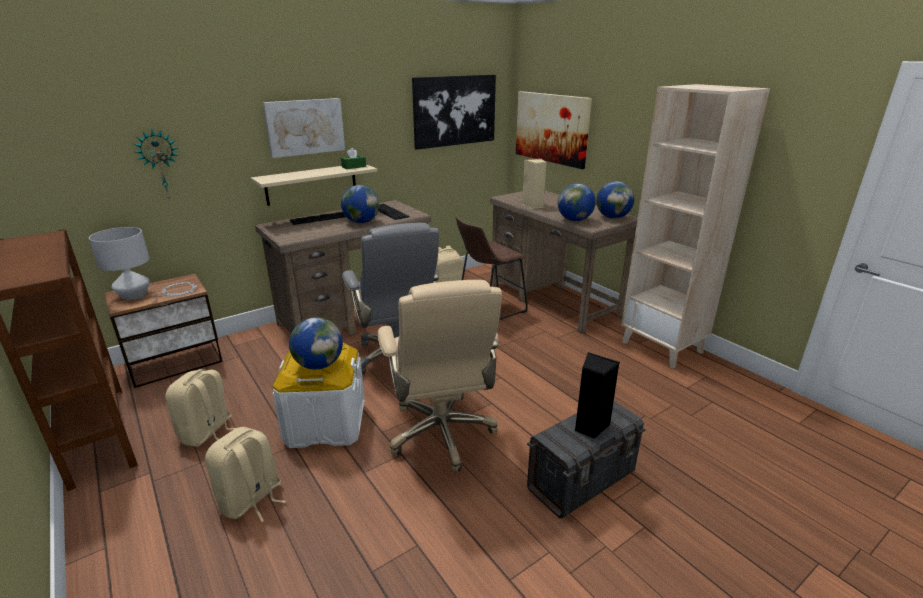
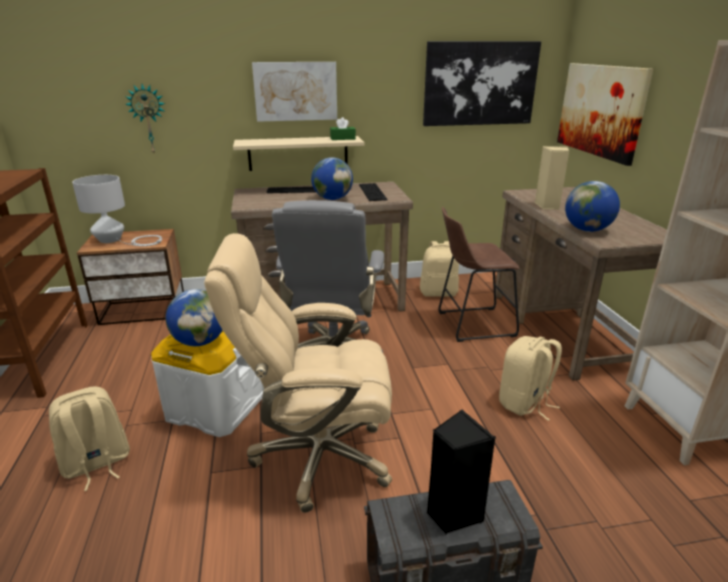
camera: 25 degrees right, 0 degrees up
(207, 433) = (115, 383): beige backpack -> beige backpack (524, 403)
(441, 435) = (316, 458): beige office chair -> beige office chair turned 75 degrees clockwise
(612, 217) = (647, 234): globe -> none

